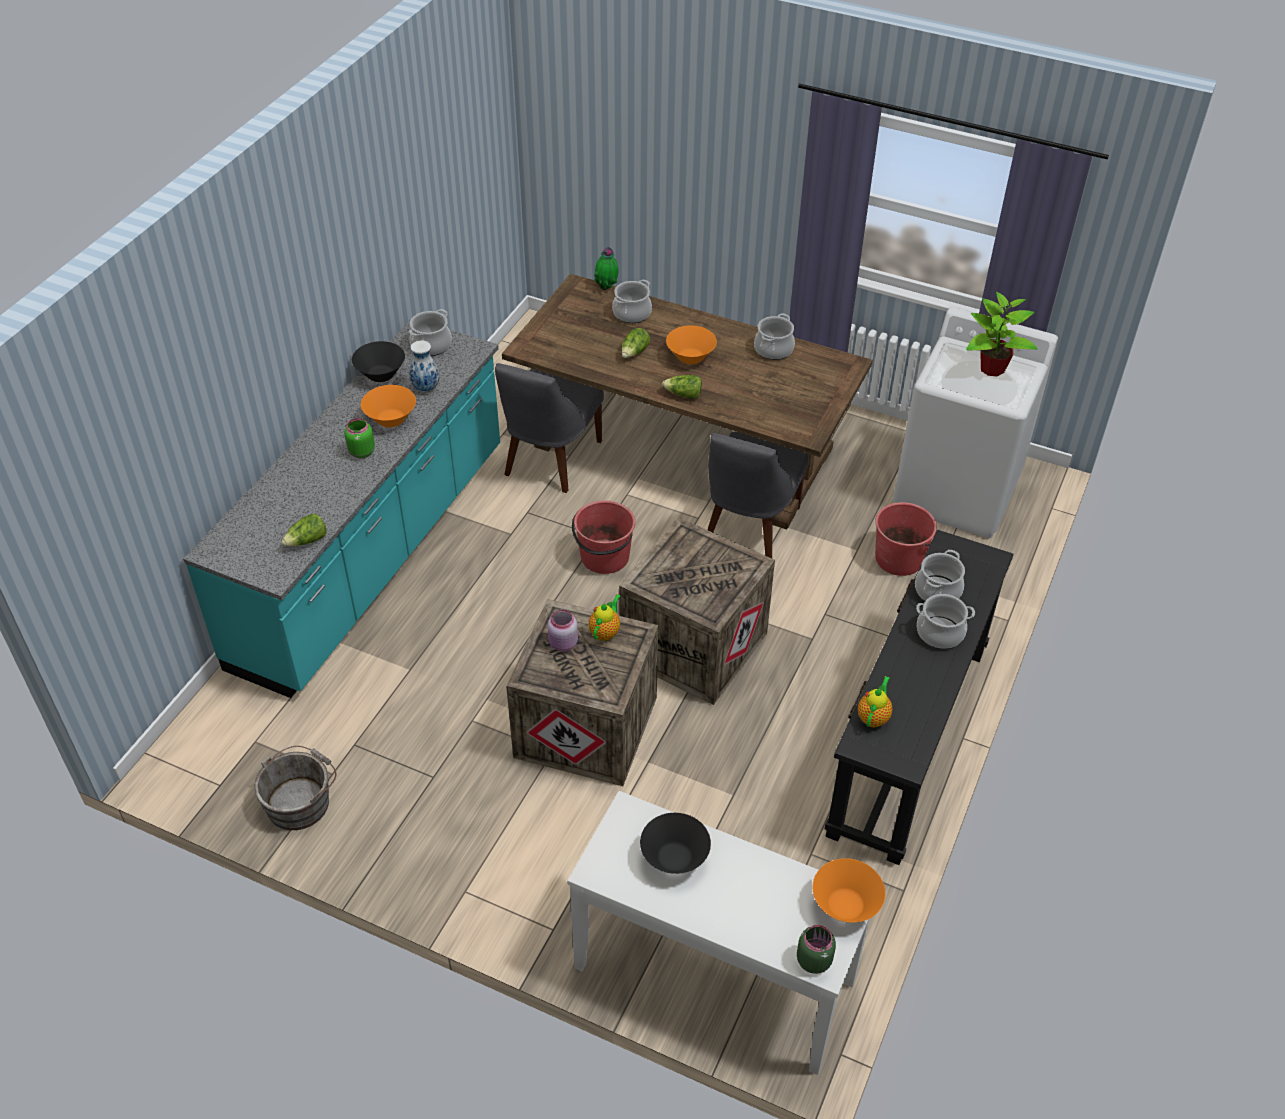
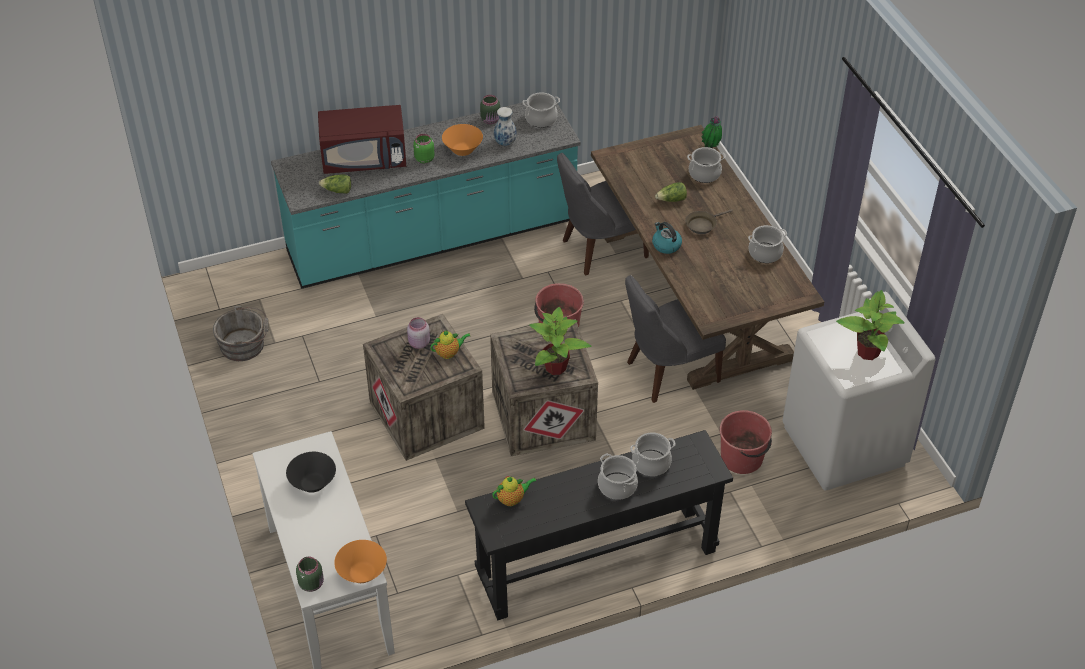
camera: 45 degrees right, 0 degrees up
(294, 490) = (365, 159): none -> red microwave
(381, 375) = (491, 120): black bowl -> green jar
(683, 395) = (666, 245): lettuce -> kettle
(690, 357) = (703, 225): orange bowl -> brown frying pan
(721, 573) = (556, 368): none -> potted plant

